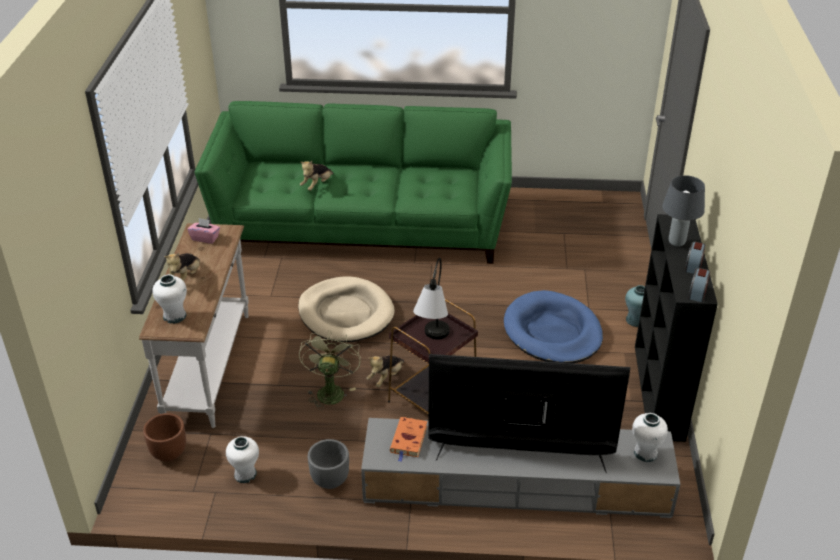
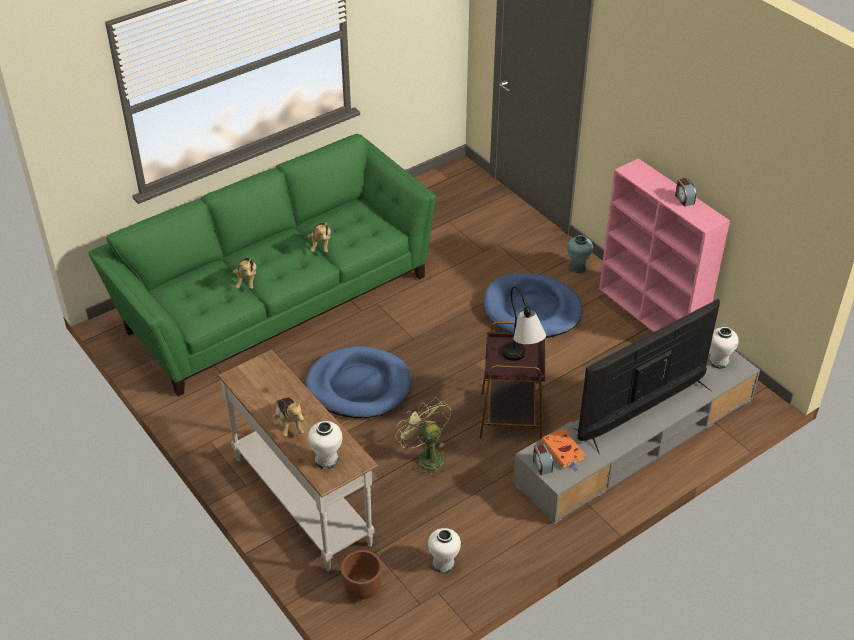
camera: 40 degrees left, 5 degrees up
(205, 238) = (255, 379): pink tissue box -> none
(329, 481) = (511, 525): grey planter -> none
(346, 313) = (359, 386): beige dog bed -> blue dog bed
(386, 377) = (455, 420): plush toy -> plush toy (321, 245)
(659, 393) = (651, 315): black bookcase -> pink bookcase
(676, 243) = (653, 186): grey table lamp -> none
(697, 293) = (709, 219): alarm clock -> alarm clock (542, 465)

